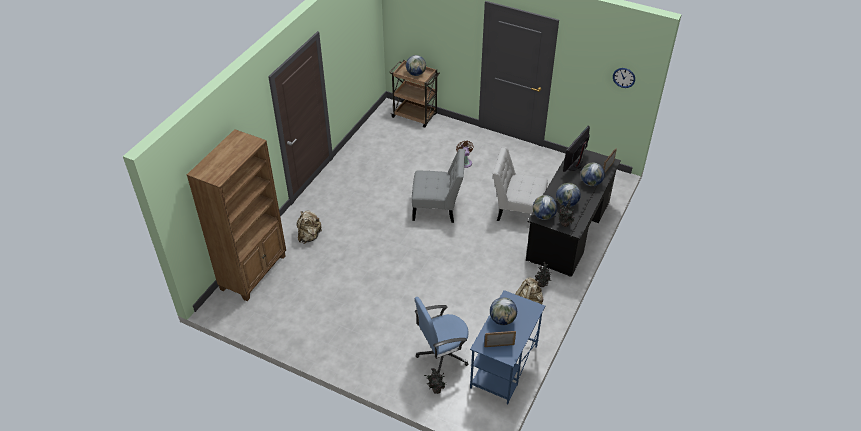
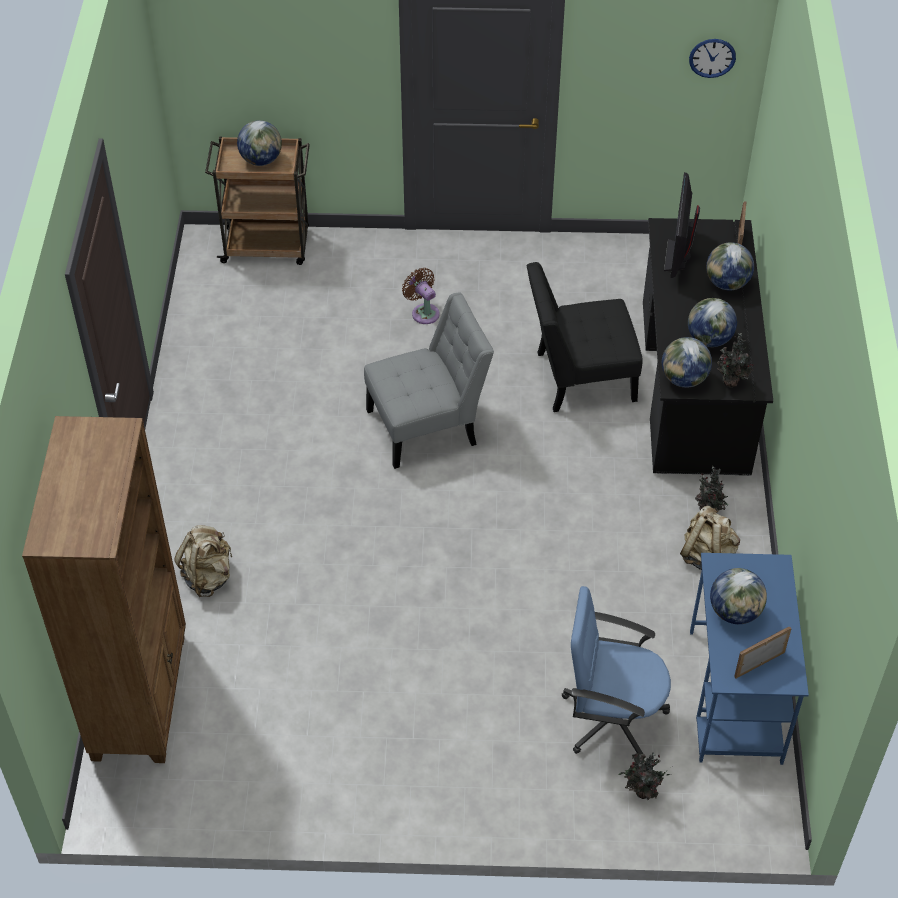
camera: 25 degrees left, 5 degrees up
(442, 354) = (611, 717): blue office chair -> blue office chair turned 60 degrees clockwise
(517, 210) = (579, 377): white chair -> black chair

